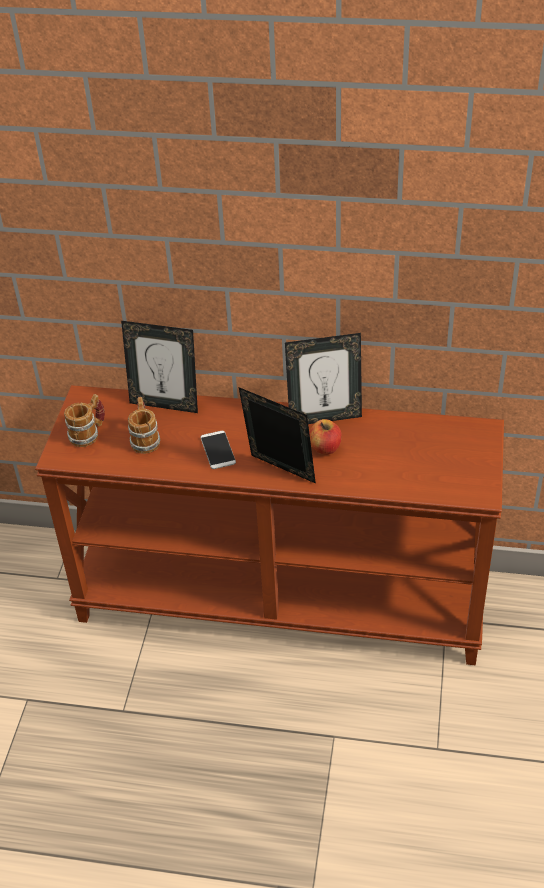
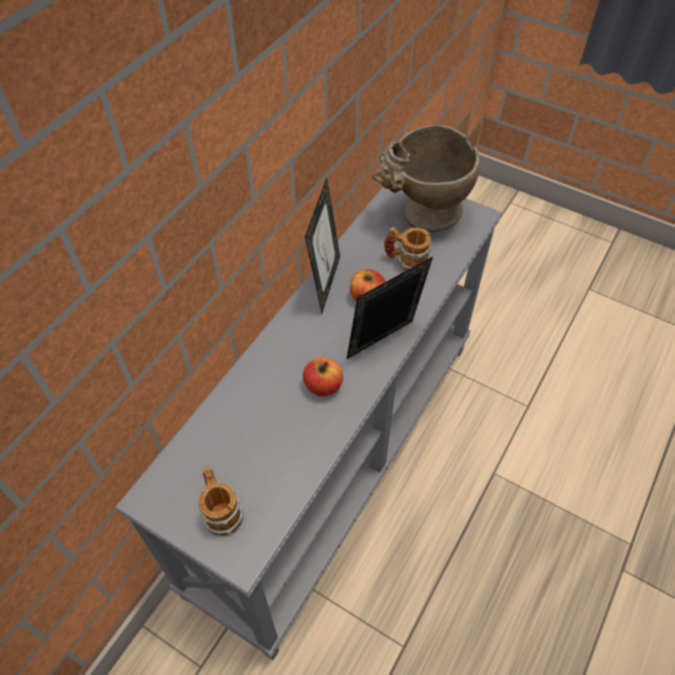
camera: 70 degrees left, 10 degrees up
(145, 439) = (265, 450): mug -> mug (406, 261)
(165, 404) = (219, 412): picture frame -> none
(218, 450) = (323, 386): phone -> apple
(282, 598) = (335, 457): brown console table -> grey console table
(450, 455) = (422, 217): none -> beige vase

